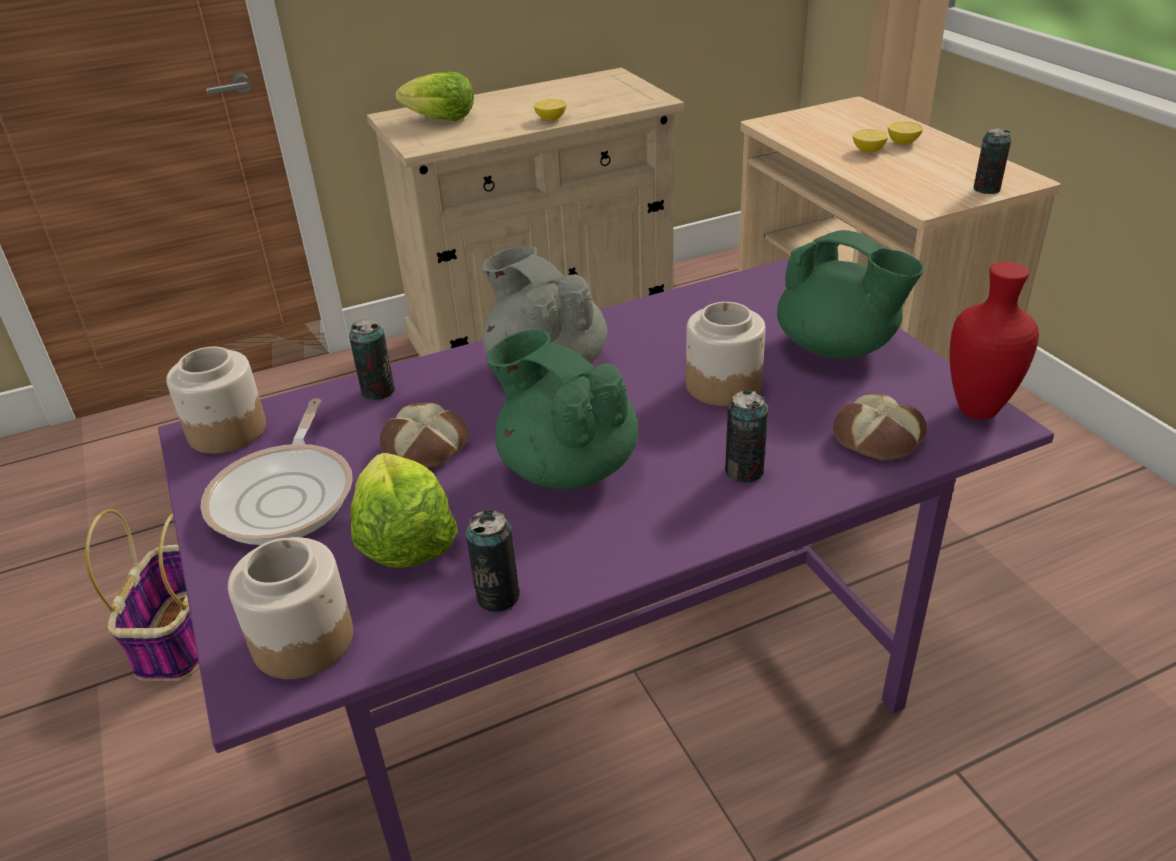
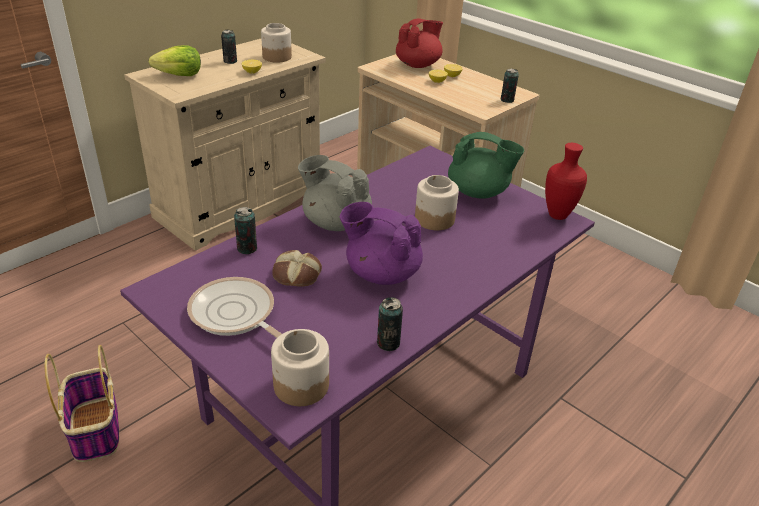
camera: 25 degrees left, 0 degrees up
(226, 431) = (168, 285): jar -> jar (276, 57)
(286, 496) = (235, 315): frying pan -> frying pan turned 150 degrees clockwise
(404, 539) = (319, 325): lettuce -> none
(567, 466) = (381, 273): green teapot -> purple teapot
(744, 471) = (470, 261): can -> can (230, 61)
(850, 123) = (418, 65): none -> red teapot
(879, 438) = (522, 235): bread -> none

